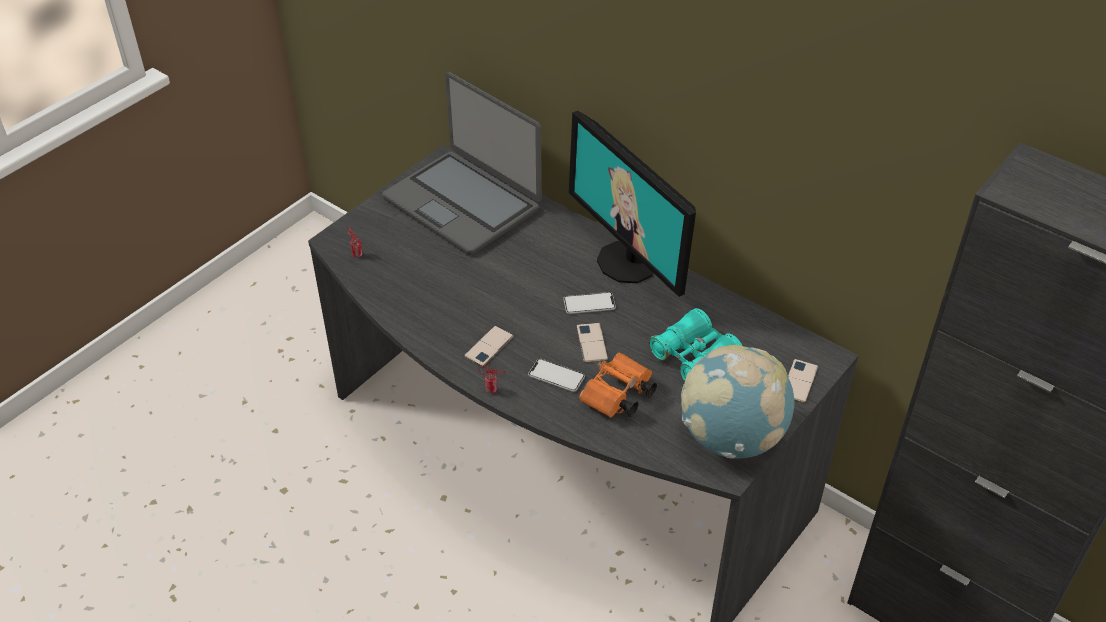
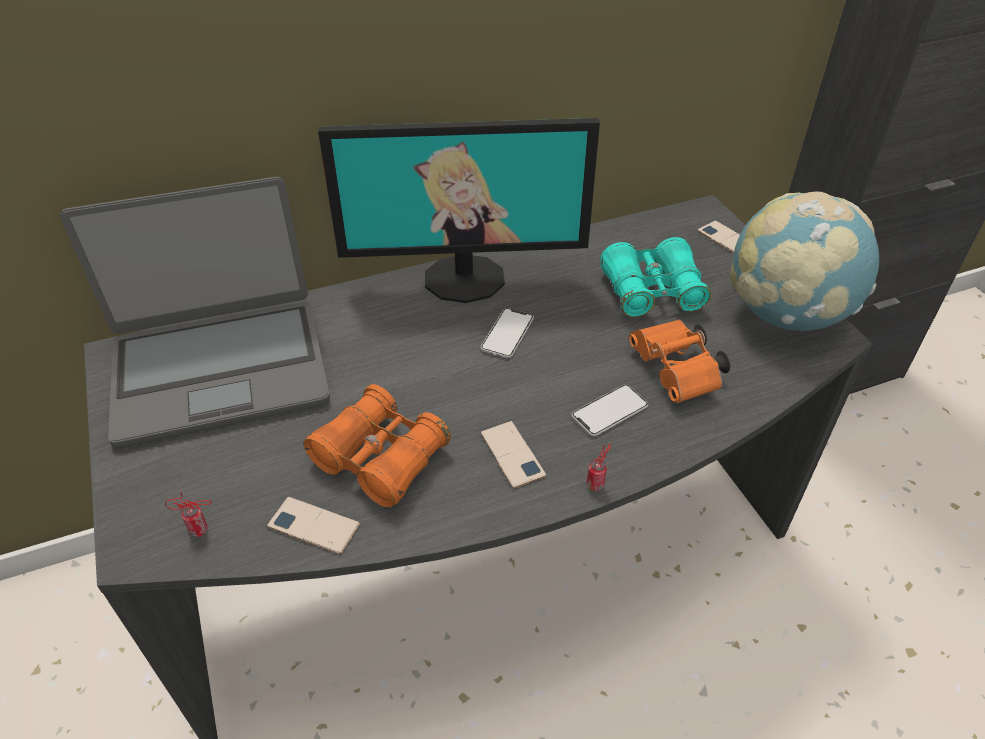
camera: 60 degrees left, 0 degrees up
(447, 295) = (380, 458): none -> orange binoculars
(591, 343) = (574, 358): phone -> phone (313, 526)

